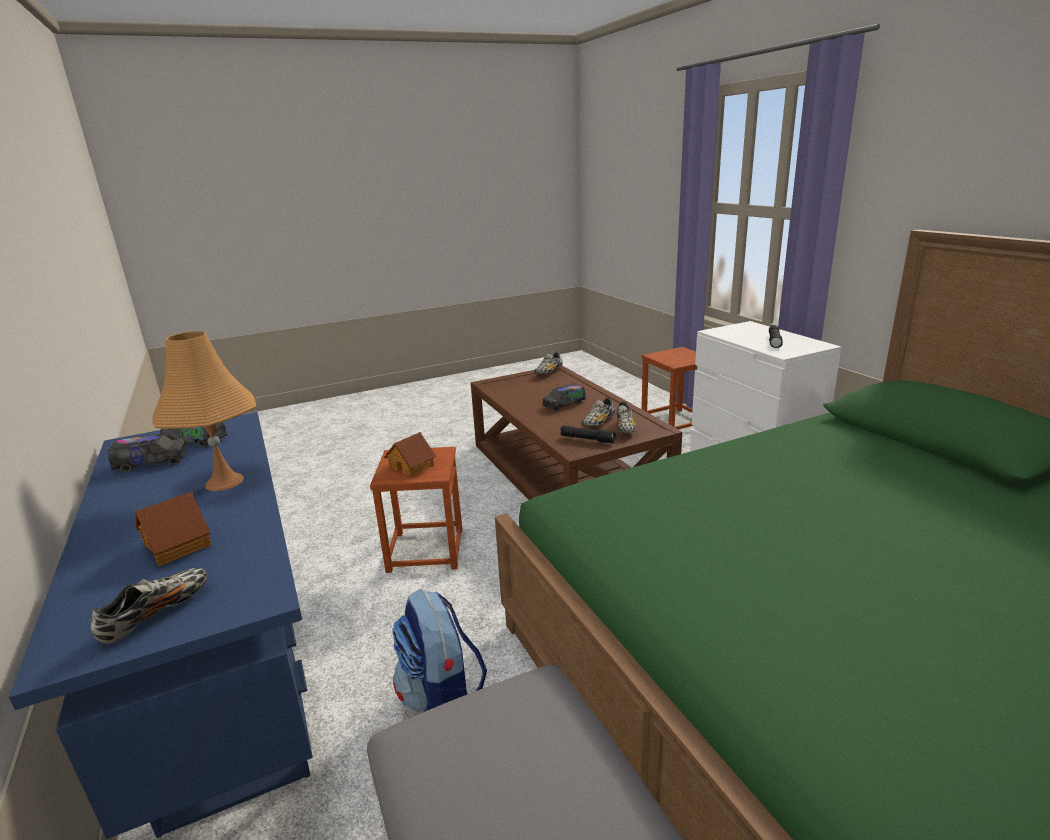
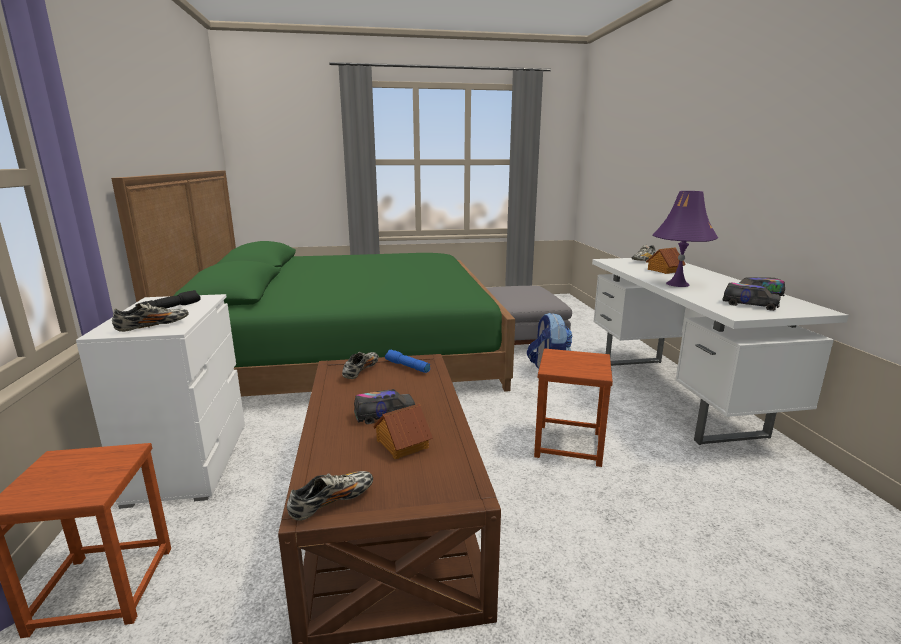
camera: 165 degrees left, 5 degrees down
(224, 482) = (677, 284): orange table lamp -> purple table lamp
(228, 678) = (676, 395): blue desk -> white desk
(412, 466) = (577, 361): toy house -> toy house (401, 444)
(588, 439) = (407, 366): black flashlight -> blue flashlight
(598, 422) = (376, 383): shoe -> shoe (153, 327)

